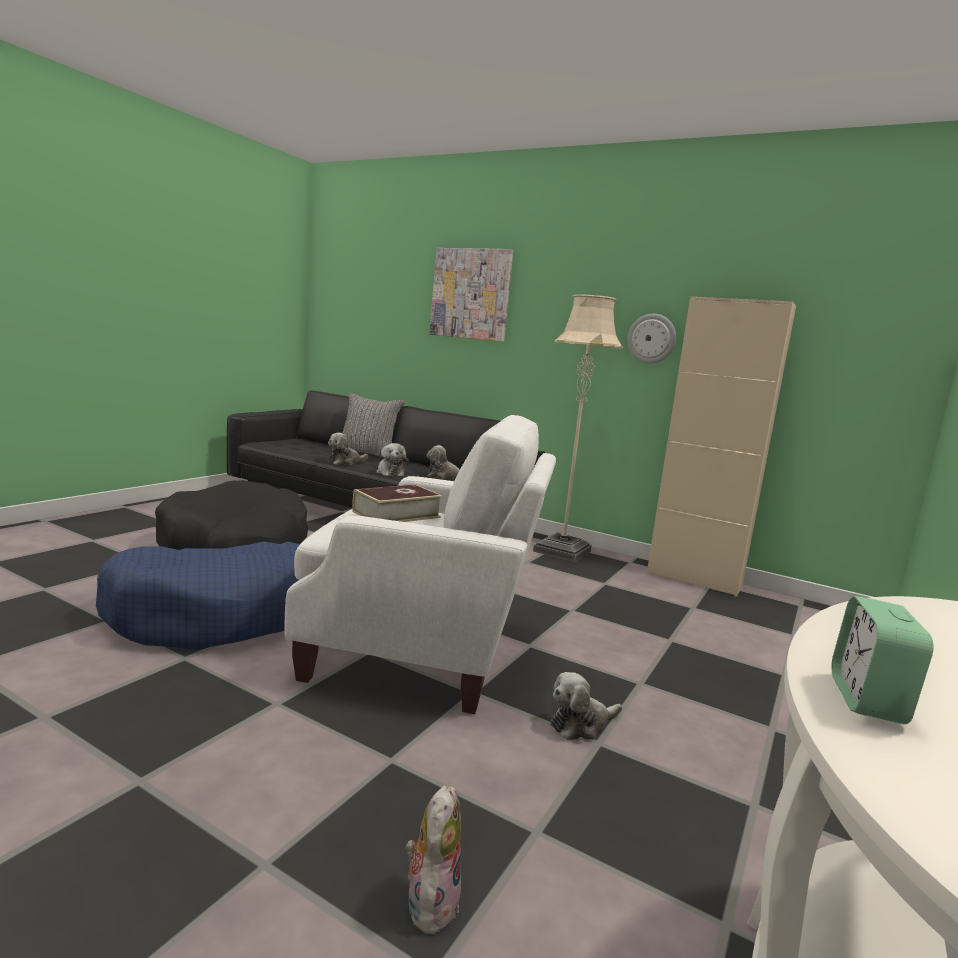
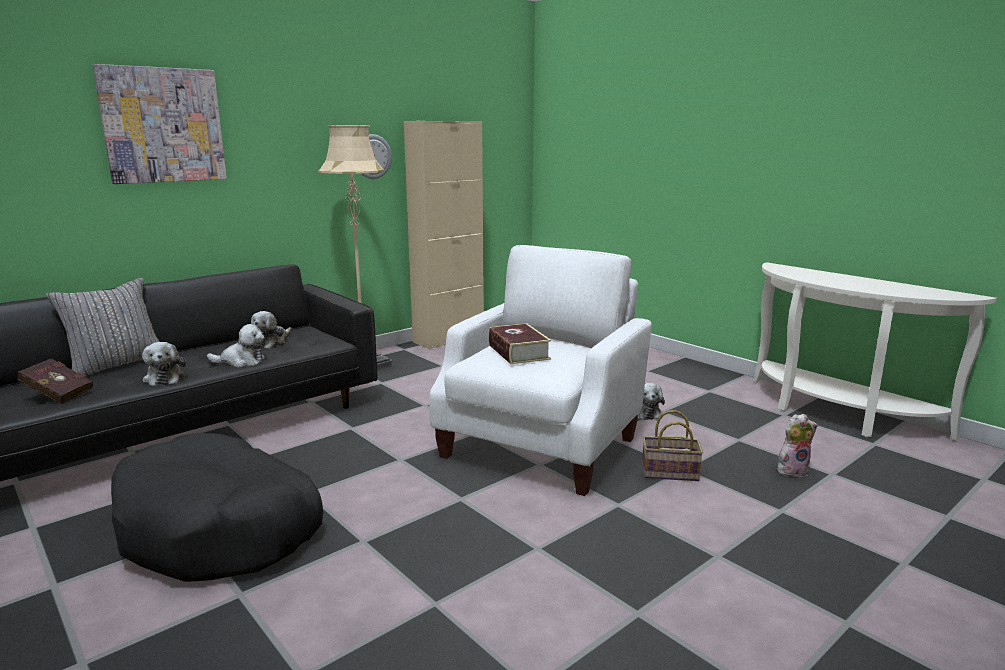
camera: 70 degrees left, 5 degrees up
(217, 614) = (443, 534): blue dog bed -> none
(307, 449) = (57, 394): none -> red book
(372, 744) = (668, 473): none -> basket
(430, 901) = (792, 470): plush toy -> plush toy turned 135 degrees clockwise
(867, 699) = (871, 288): alarm clock -> none

